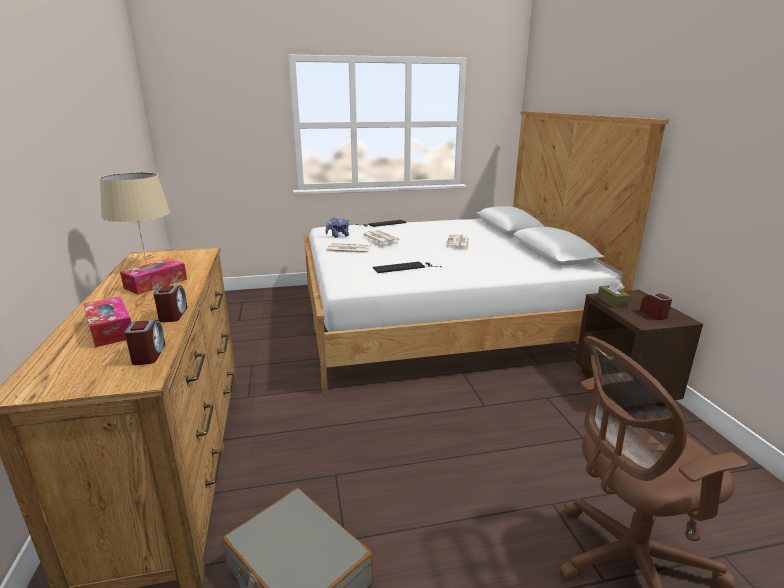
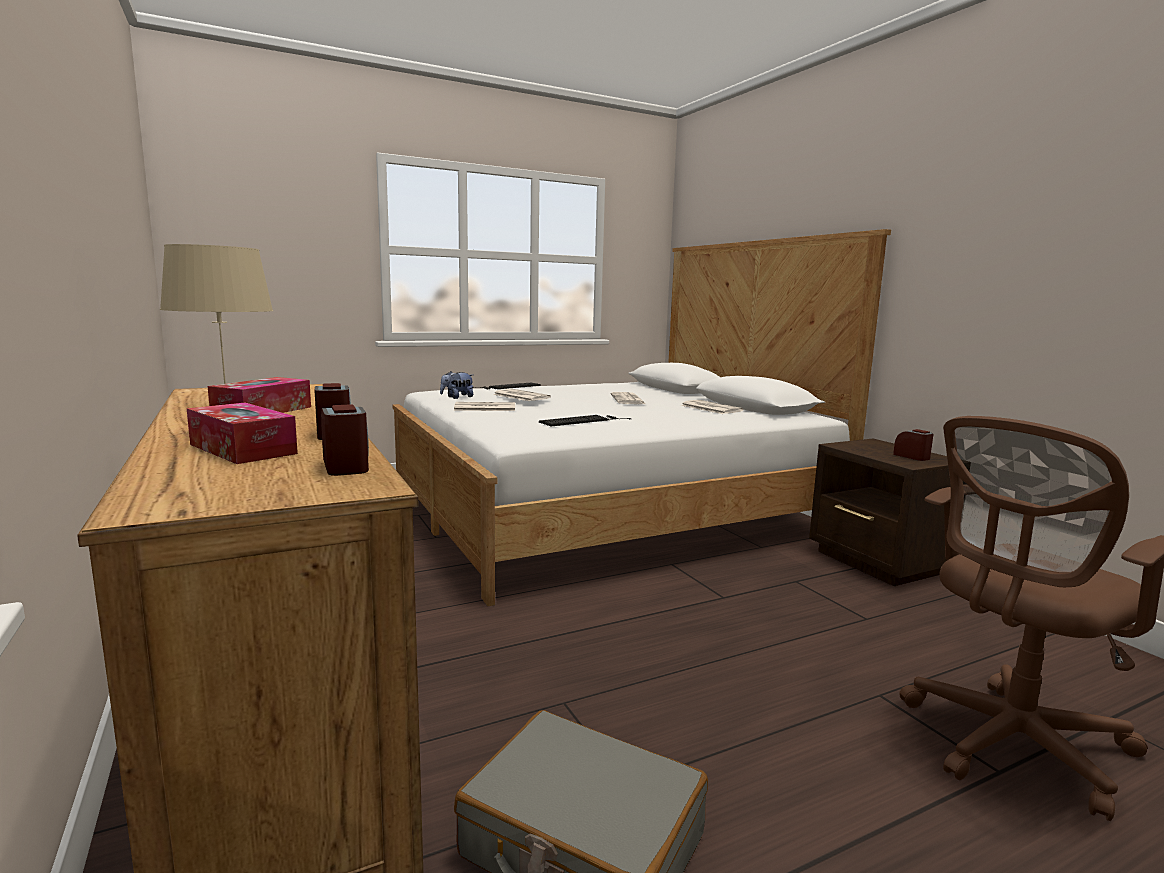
camera: 15 degrees left, 10 degrees down
(513, 255) = (710, 408): none -> newspaper
(612, 302) = (855, 449): brown tissue box -> none

